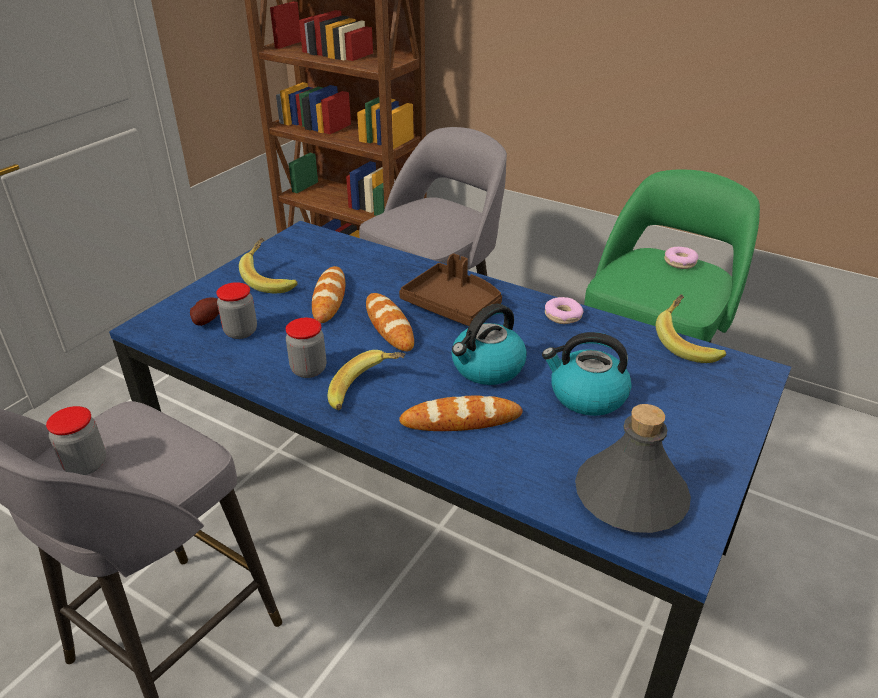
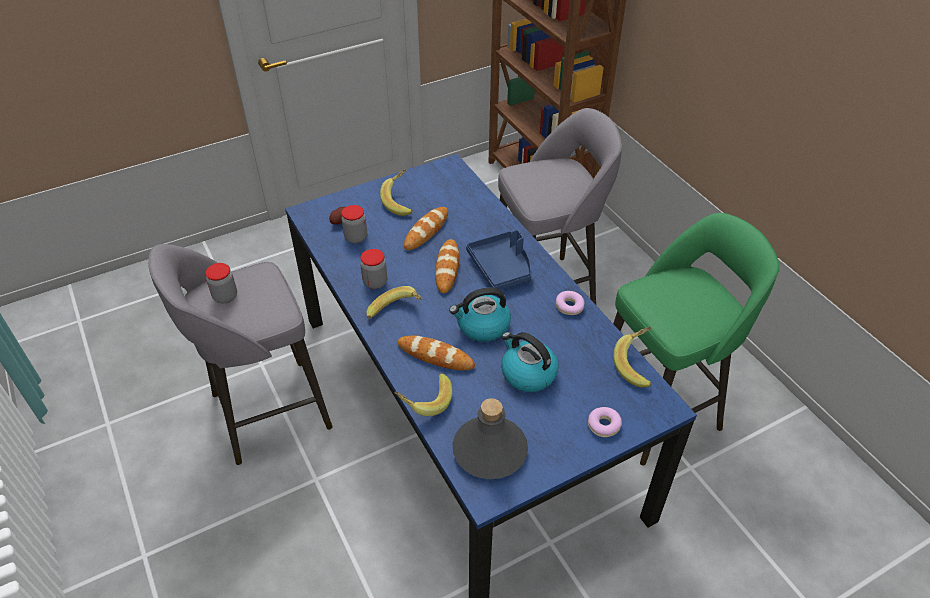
camera: 30 degrees right, 10 degrees up
(453, 305) = (501, 268): brown tray -> blue tray
(495, 475) = (424, 400): none -> banana
(680, 262) = (709, 294): donut -> donut (604, 425)

